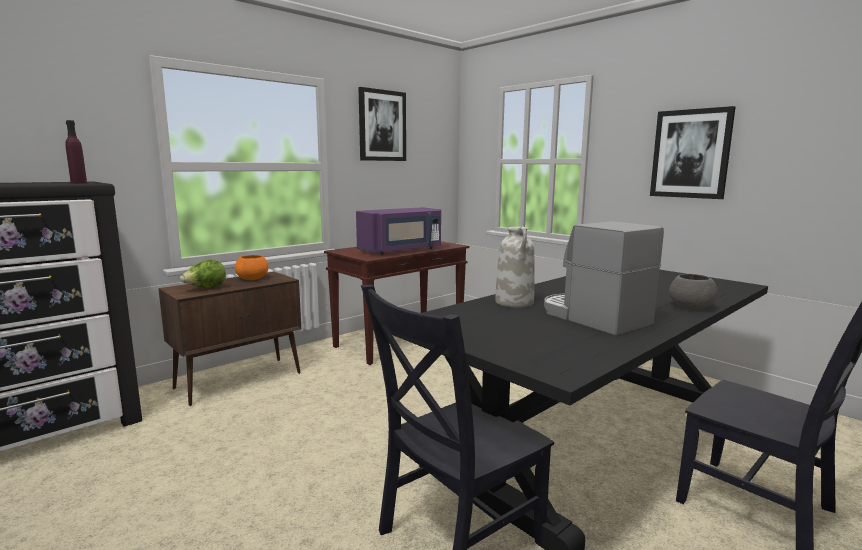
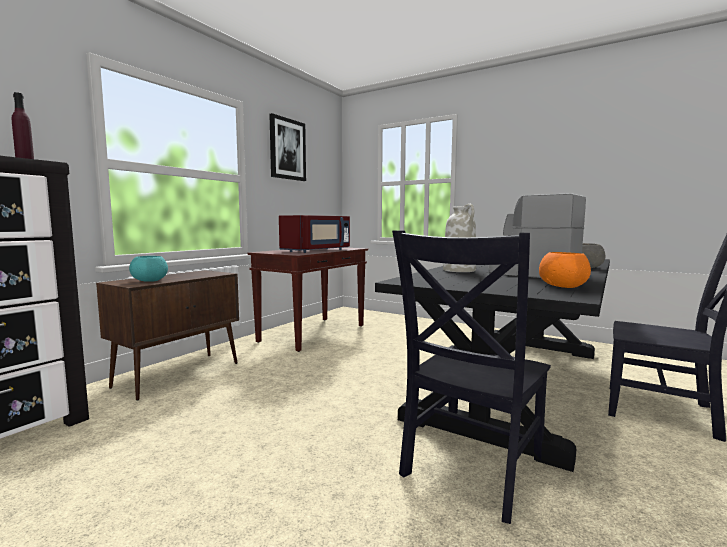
camera: 15 degrees left, 5 degrees down
(205, 288) = (150, 281): lettuce -> turquoise bowl
(253, 279) = (191, 274): orange bowl -> orange bowl (563, 287)
(401, 250) = (317, 251): purple microwave -> red microwave
(690, 154) = (538, 170): picture -> none

